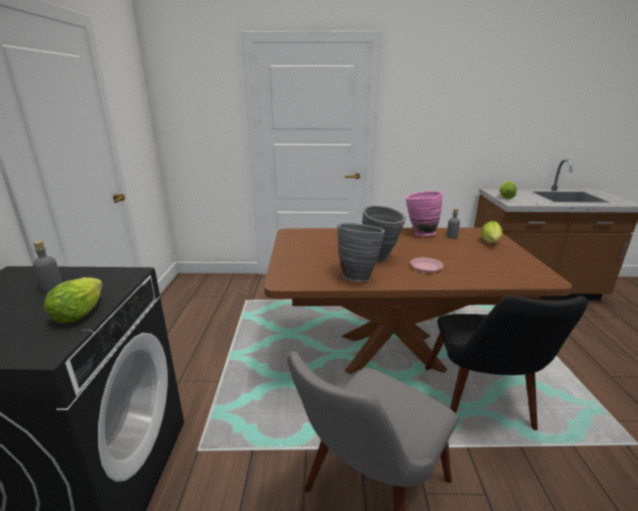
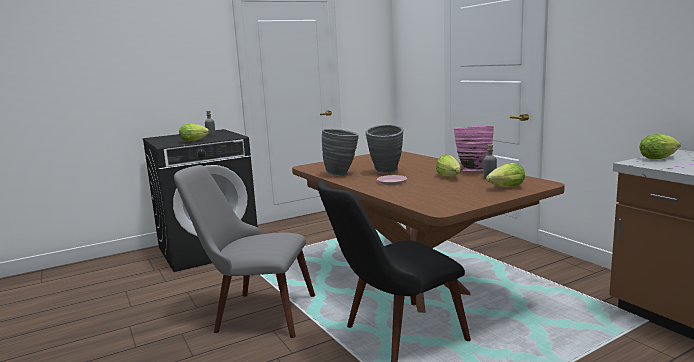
camera: 60 degrees right, 10 degrees down
(434, 245) = (450, 177): none -> lettuce

